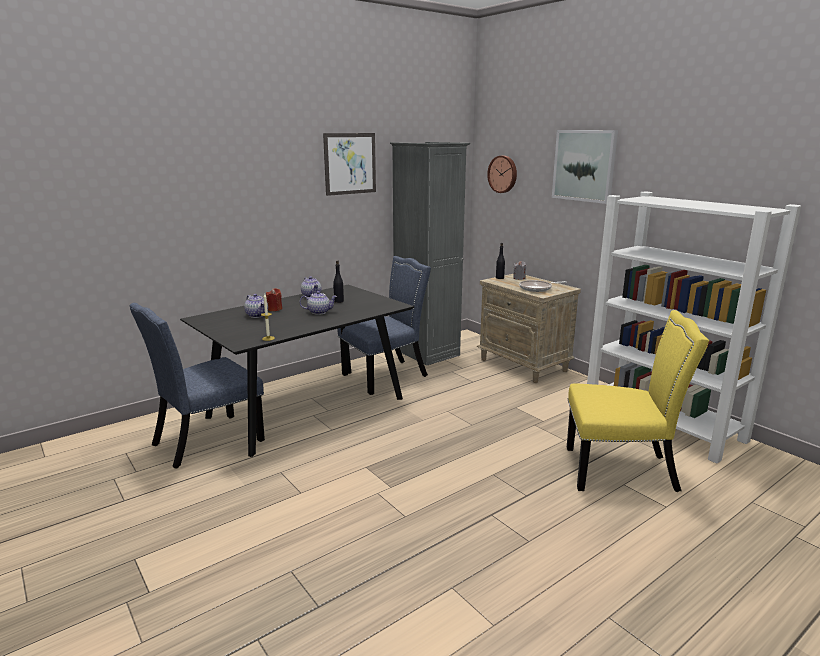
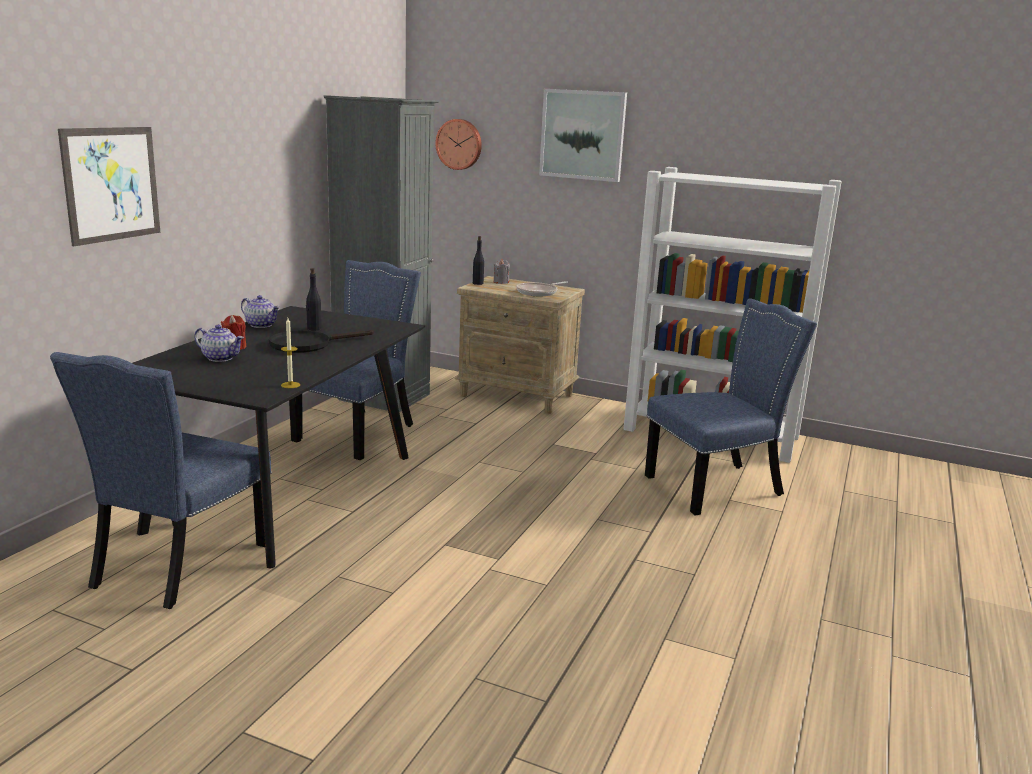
camera: 30 degrees left, 0 degrees up
(319, 312) = (308, 344): teapot -> black frying pan
(350, 163) = (278, 125): picture -> picture (111, 184)
(618, 470) = (713, 488): yellow chair -> blue chair

